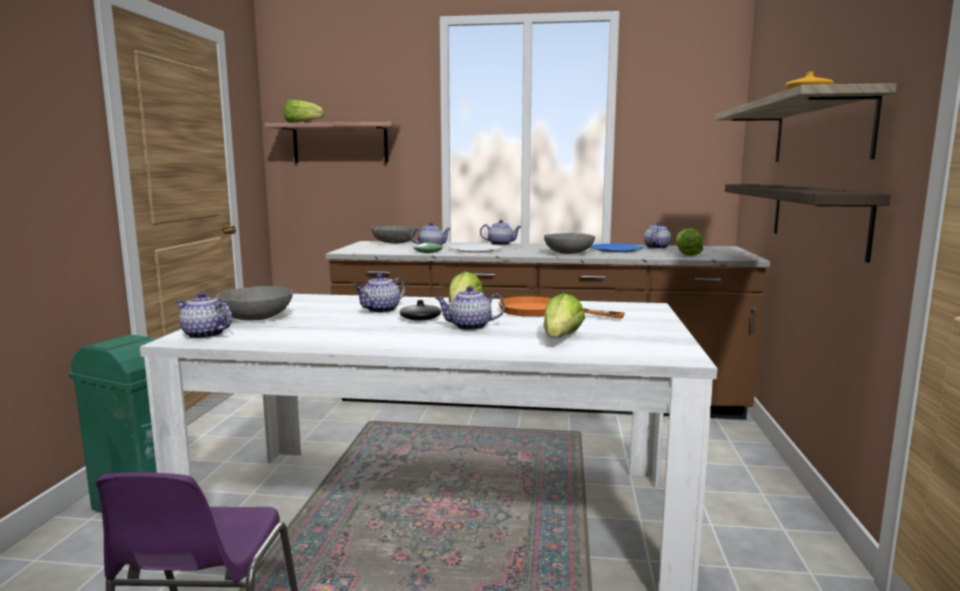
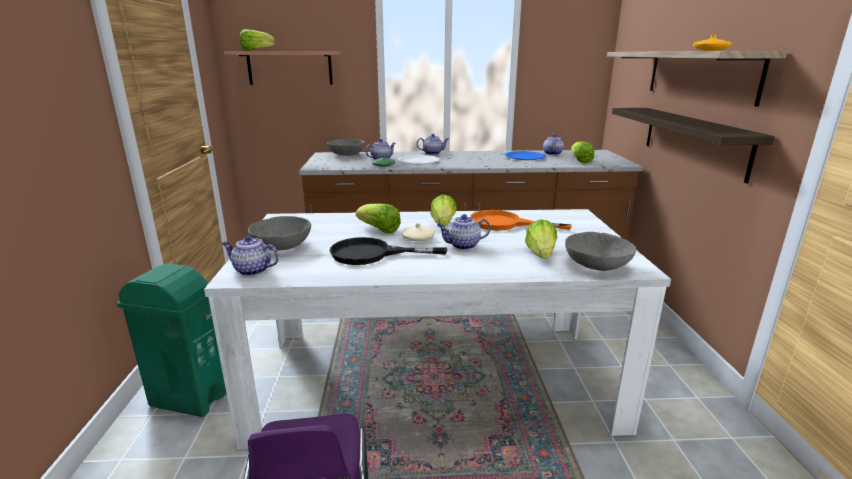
camera: 10 degrees left, 10 degrees up
(352, 329) = (372, 254): none -> black frying pan
(381, 310) = (379, 230): teapot -> lettuce
(420, 318) = (418, 238): black vase -> beige vase
(568, 253) = (493, 163): grey bowl -> grey bowl (596, 265)

